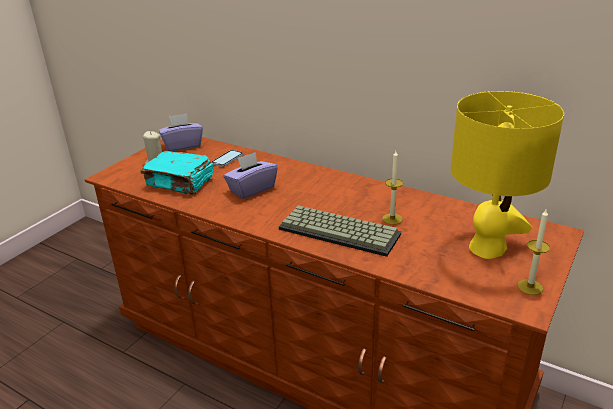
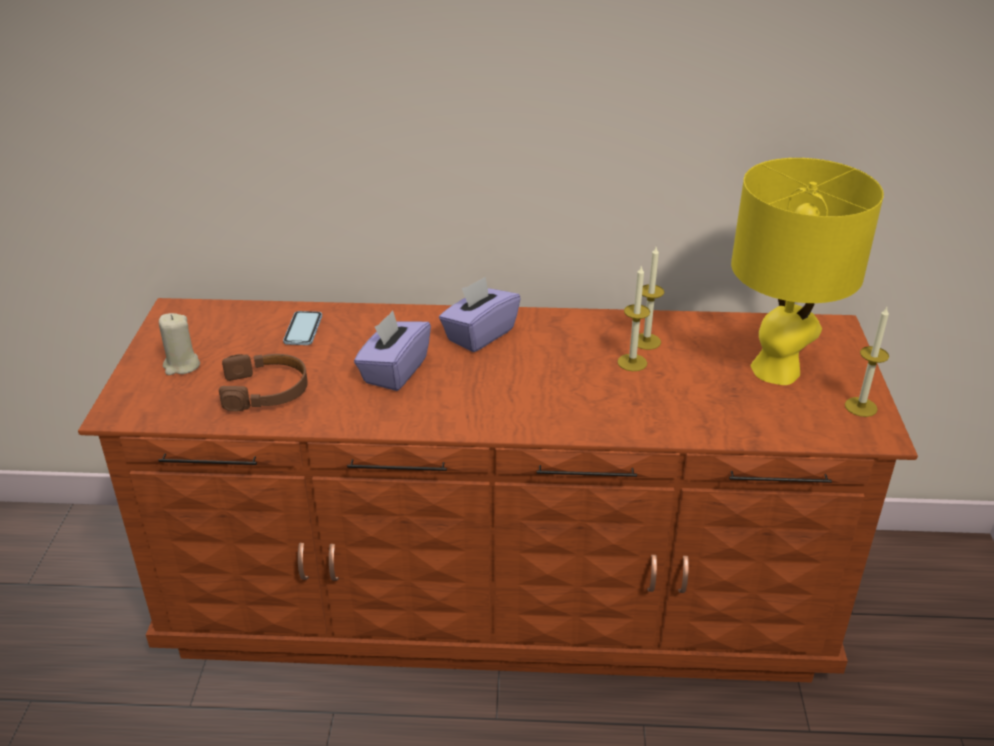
camera: 30 degrees left, 5 degrees up
(180, 183) = (266, 390): turquoise book -> brown headphones
(182, 145) = (198, 323): purple tissue box -> purple tissue box (479, 334)
(341, 231) = (583, 400): keyboard -> none
(413, 209) = (646, 341): none -> candle

